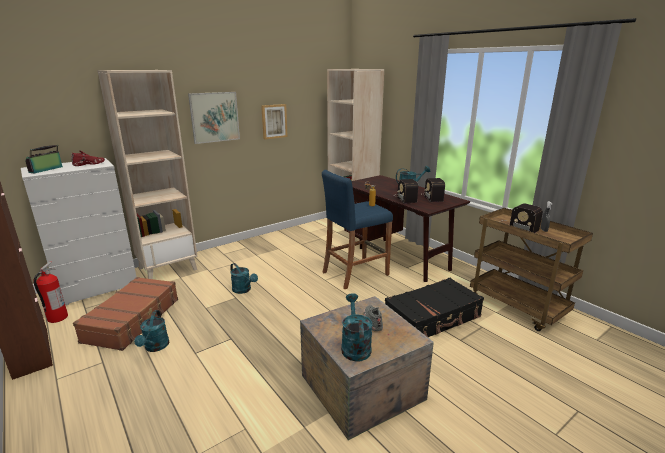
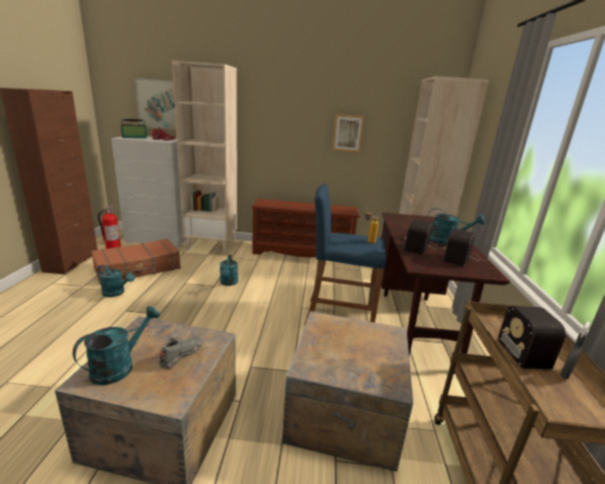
camera: 40 degrees right, 0 degrees up
(155, 347) = (116, 293): turquoise watering can -> turquoise watering can turned 105 degrees counterclockwise
(214, 117) = (283, 119): picture -> picture (160, 104)
(260, 242) = (303, 252): none -> brown shoe rack
(433, 318) = (346, 410): black suitcase -> crate

